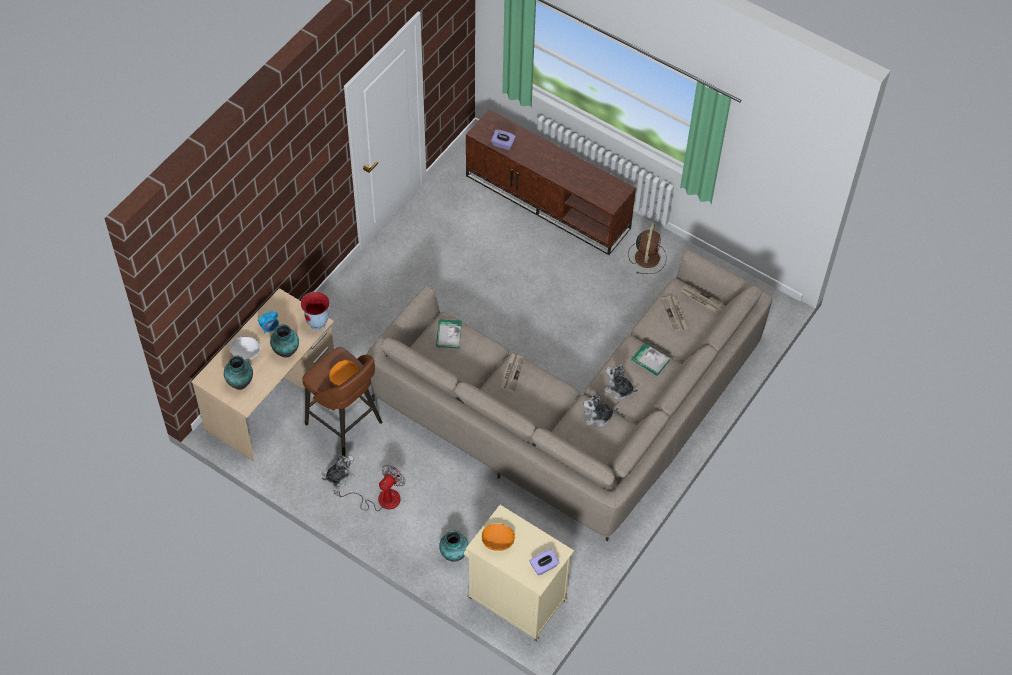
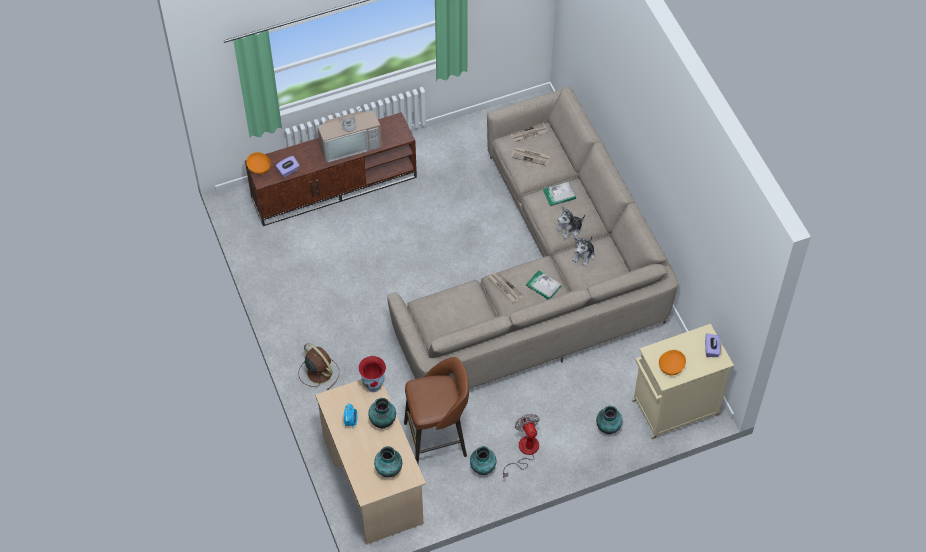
camera: 55 degrees left, 0 degrees up
(246, 353) = (363, 451): white bowl -> none
(339, 476) = (482, 468): plush toy -> vase
(344, 379) = (442, 394): orange bowl -> orange bowl (259, 168)
(449, 334) = (437, 309): book -> book (543, 286)
(567, 171) = (350, 144): none -> television
(647, 257) = (438, 155): brown fan -> brown fan (318, 372)

